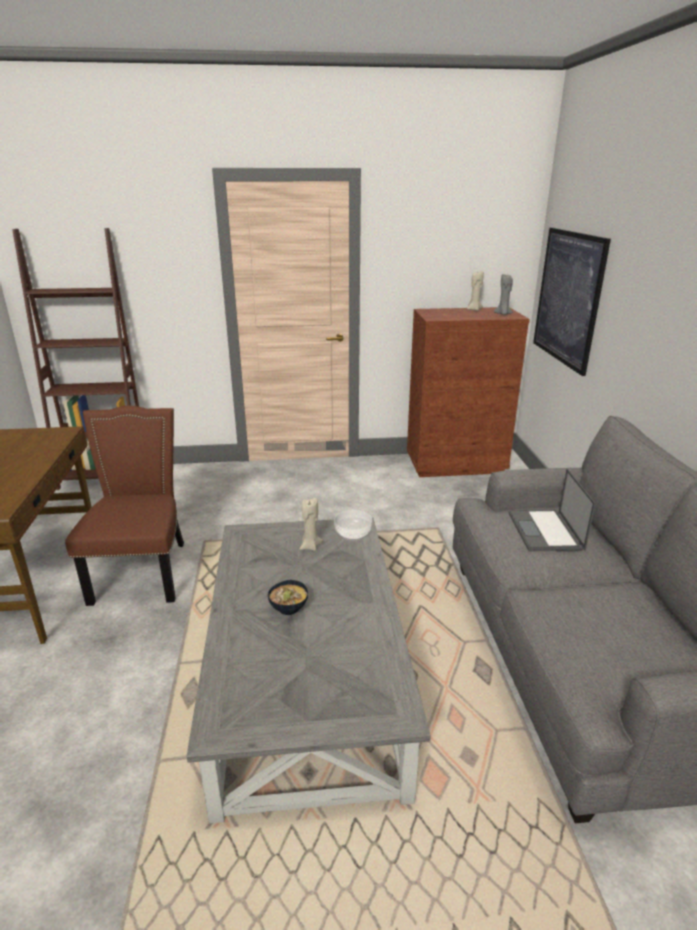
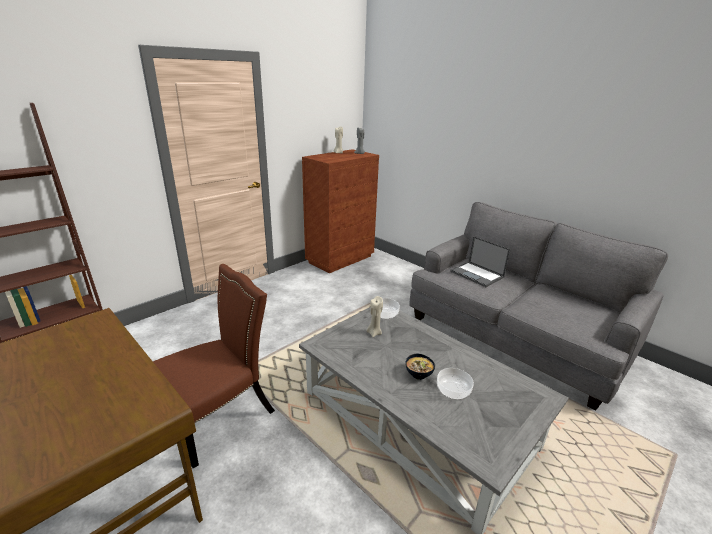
camera: 40 degrees left, 0 degrees up
(142, 574) = (218, 419): brown chair -> brown chair turned 90 degrees clockwise
(298, 643) = (453, 390): none -> bowl
(568, 298) = (400, 139): picture -> none

